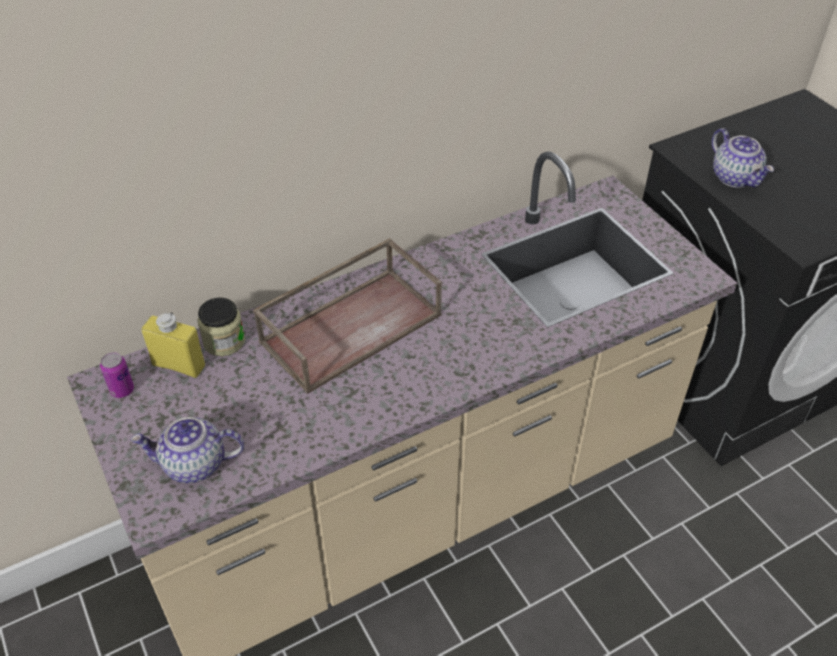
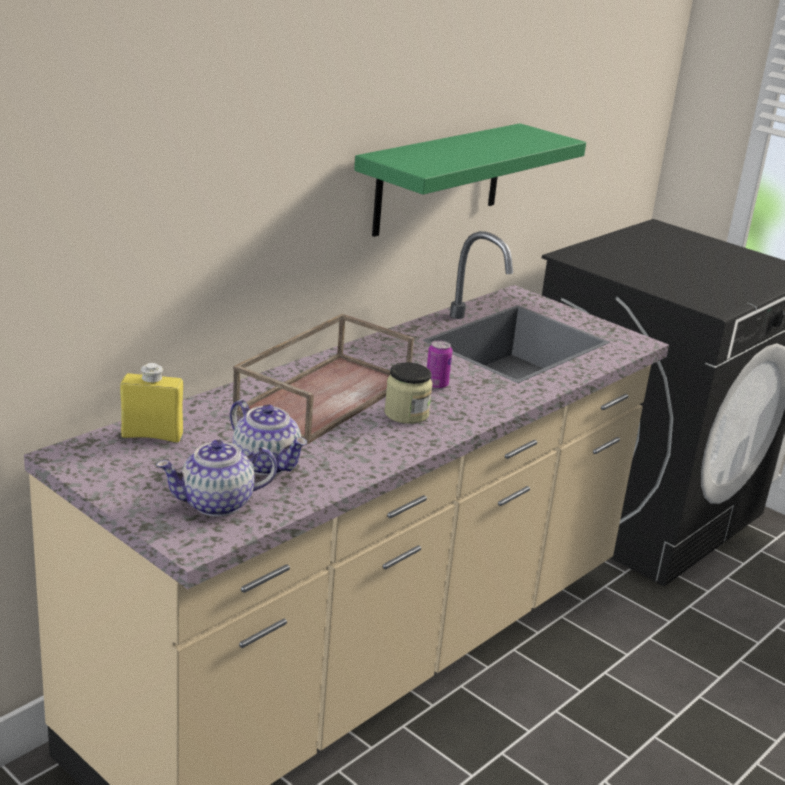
camera: 20 degrees left, 20 degrees down
(122, 390) = (98, 458): can -> can (436, 385)
(224, 341) = (193, 415): jar -> jar (406, 414)
(515, 94) = (439, 179): none -> green shelf
(735, 178) = (631, 271): teapot -> teapot (267, 464)

